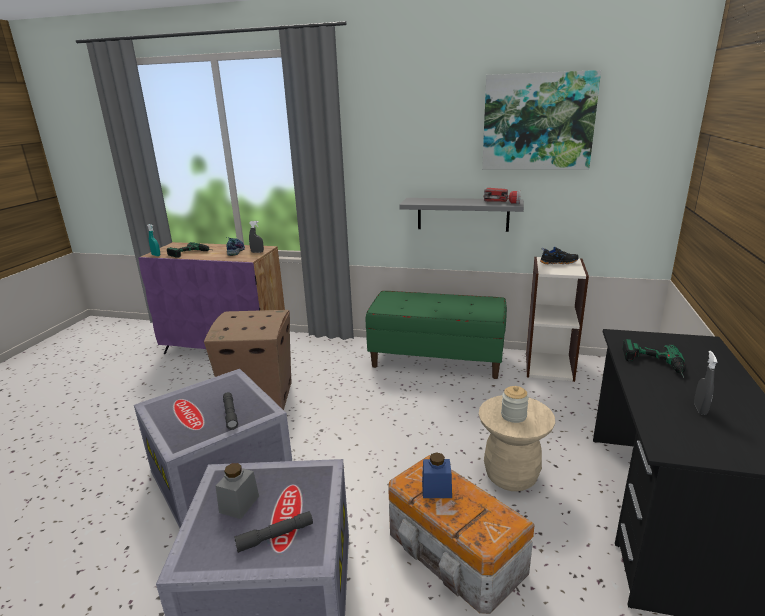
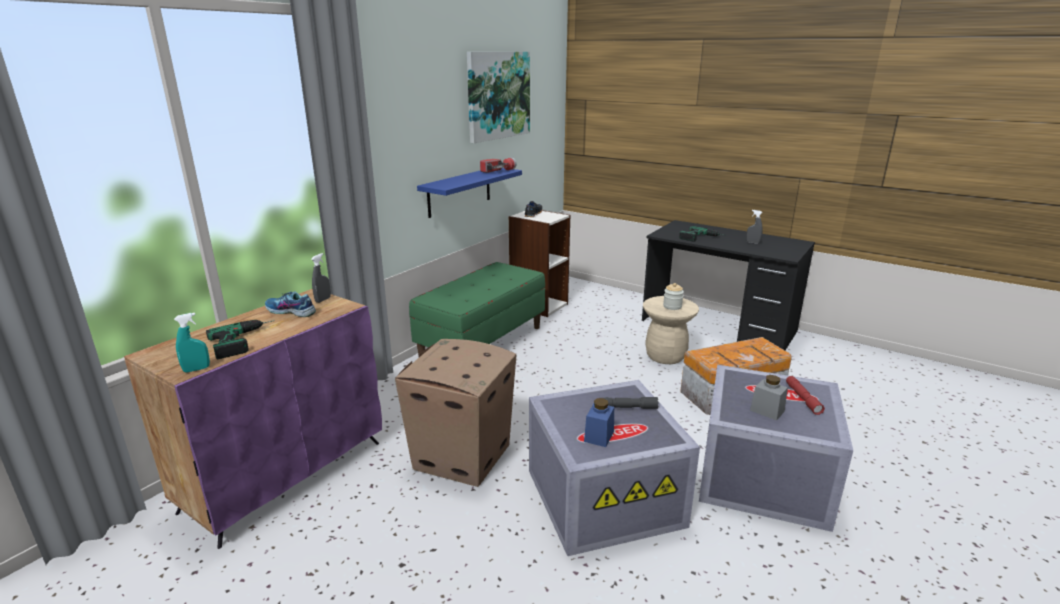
camera: 70 degrees left, 0 degrees up
(275, 536) = (803, 399): grey flashlight -> red flashlight
(436, 489) = (728, 356): blue jar -> blue jar (599, 436)
(462, 214) = (459, 191): grey shelf -> blue shelf

